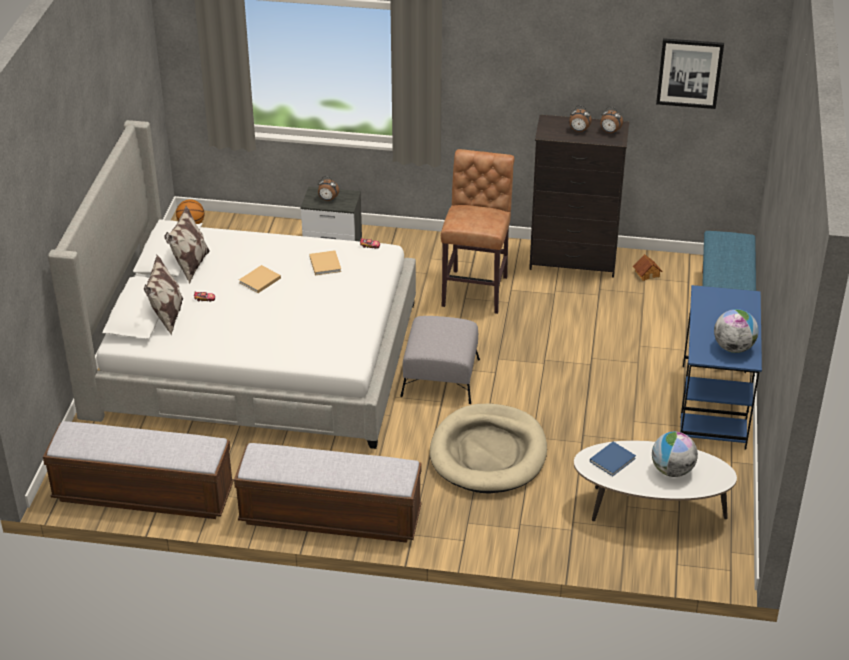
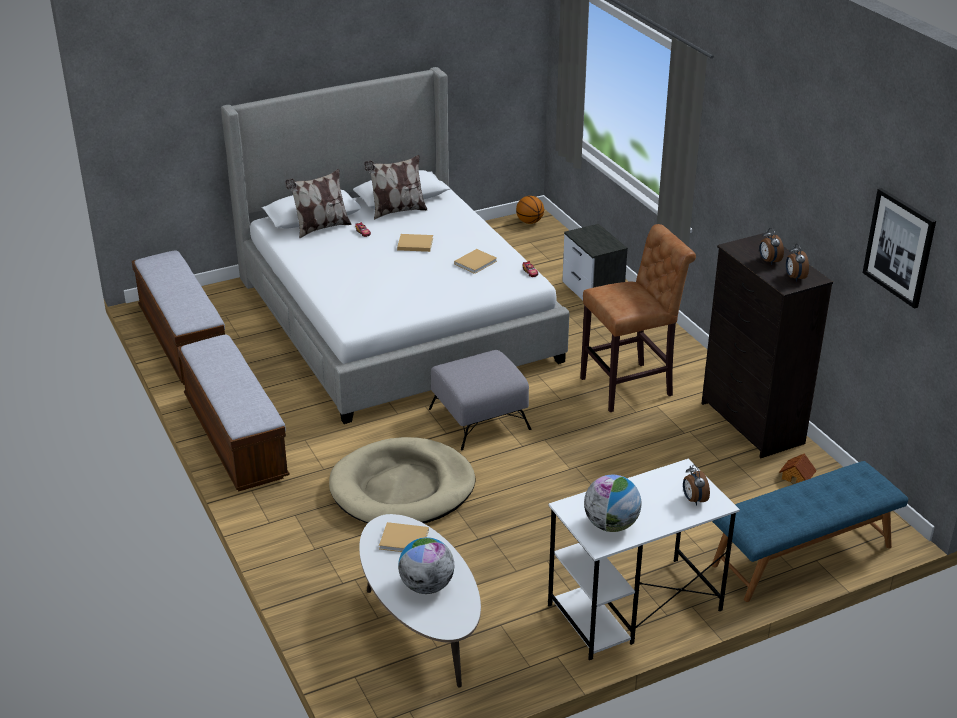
camera: 55 degrees right, 5 degrees down
(328, 199) = (592, 238): alarm clock -> alarm clock (693, 500)
(613, 459) = (405, 540): blue book -> beige book
(713, 406) = (633, 608): blue desk -> white desk

